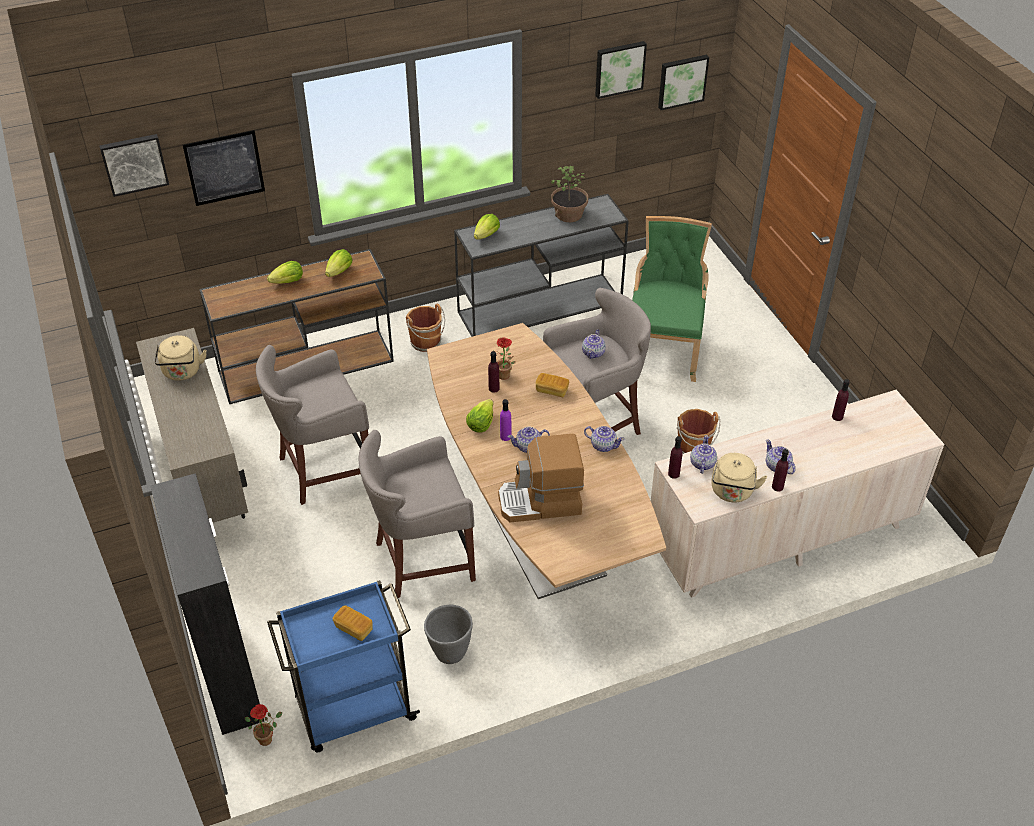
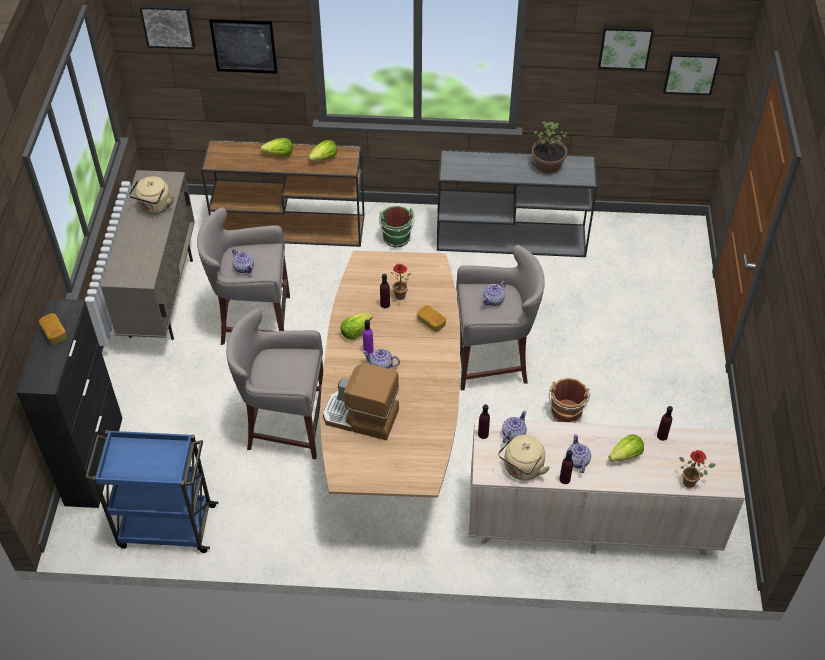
camera: 25 degrees right, 5 degrees up
(268, 738) = (94, 522): potted plant -> potted plant (691, 481)
(353, 628) = (155, 465): bread -> bread (54, 334)
(426, 343) = (397, 239): brown bucket -> green bucket
(450, 653) = (261, 511): grey planter -> none
(486, 235) = (464, 163): lettuce -> lettuce (626, 455)
(603, 445) = (442, 387): teapot -> teapot (244, 267)
(663, 348) = (596, 312): green chair -> none

